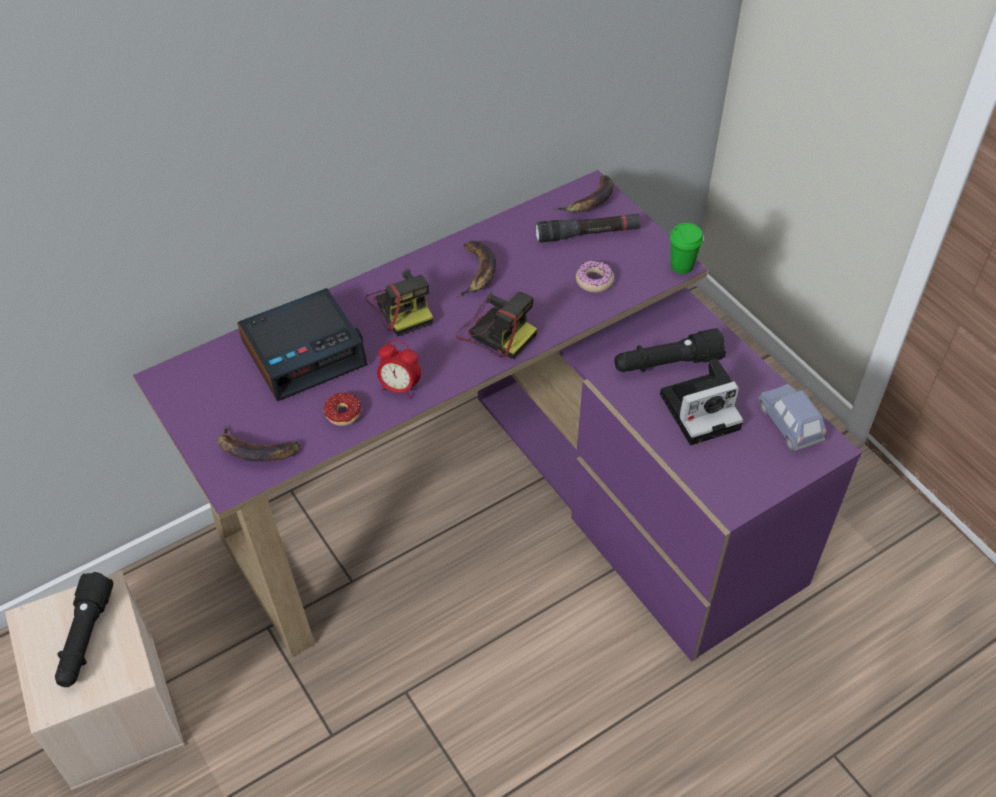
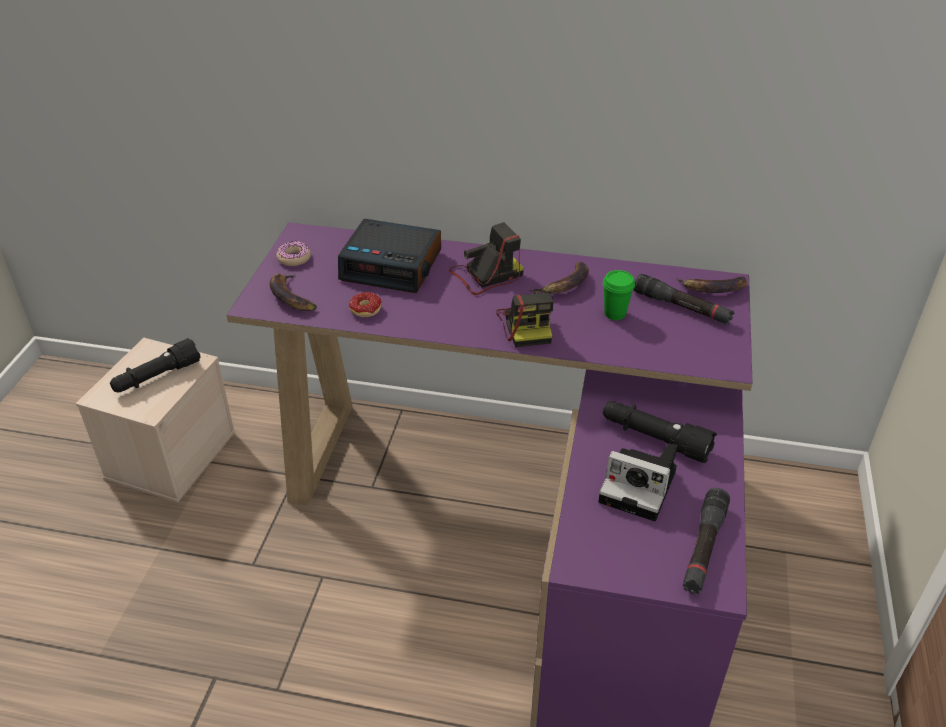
camera: 45 degrees right, 10 degrees down
(399, 388) = (419, 317): alarm clock -> none
(401, 307) = (486, 276): camera -> camera turned 135 degrees counterclockwise
(594, 281) = (644, 337): donut -> donut (294, 258)
(682, 266) = (731, 368): green cup -> green cup (615, 314)
(789, 424) = (703, 547): blue toy car -> black flashlight

